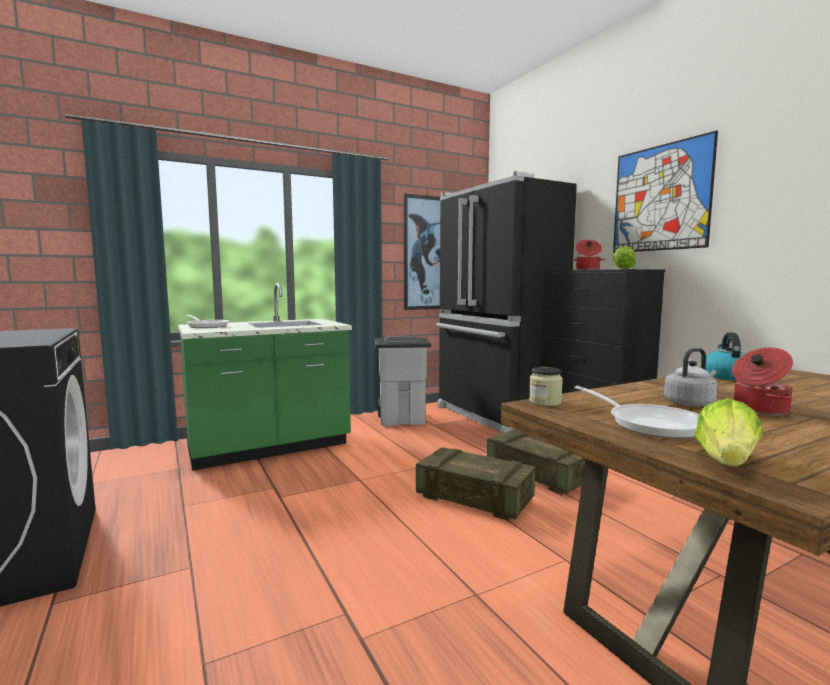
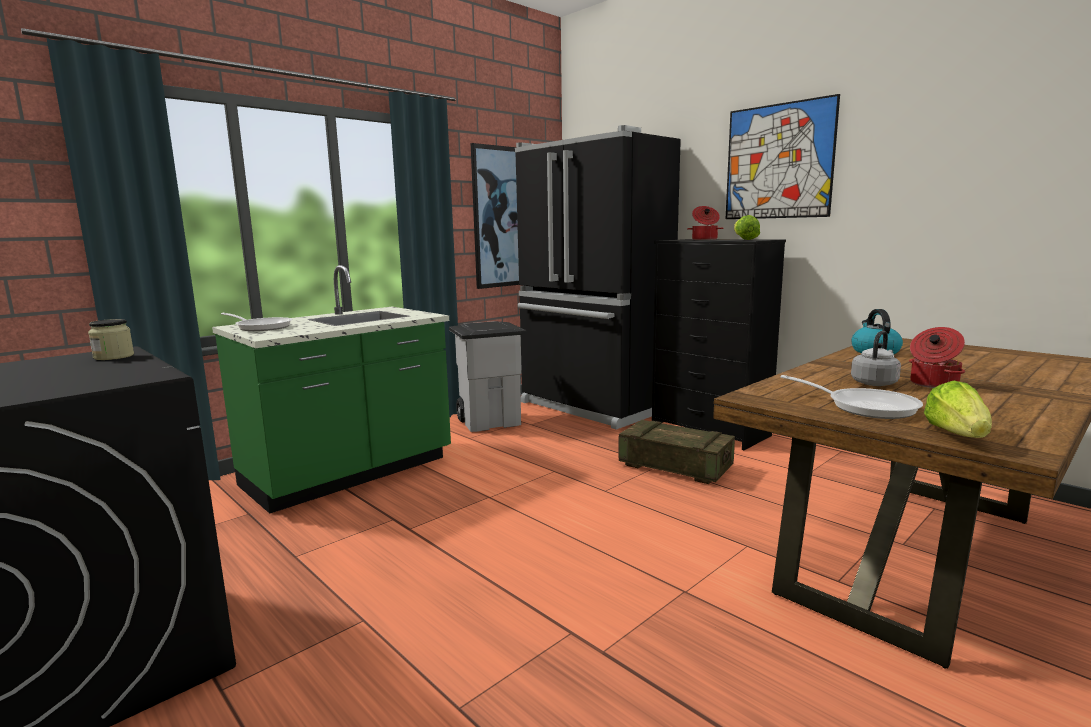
camera: 15 degrees left, 5 degrees up
(474, 499) = (626, 500): crate -> none
(545, 402) = (753, 393): jar -> jar (114, 356)

